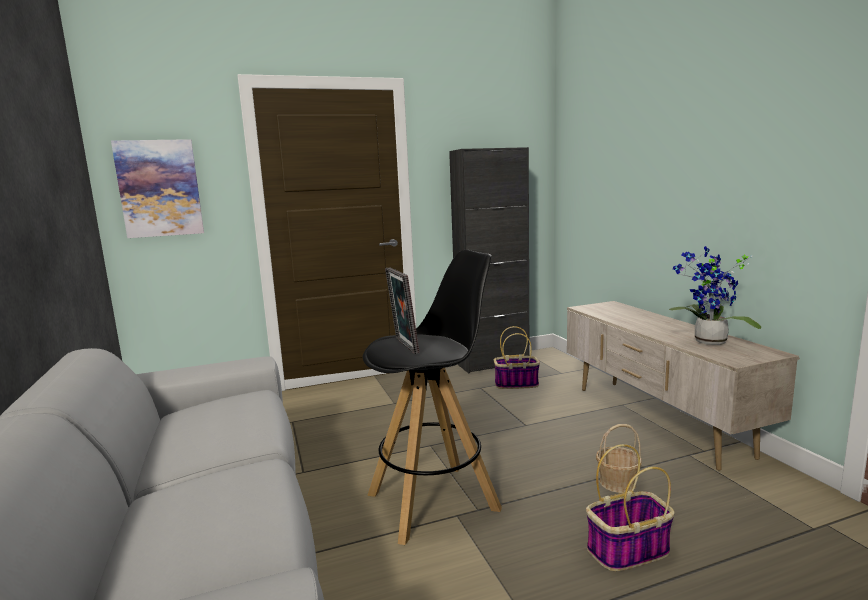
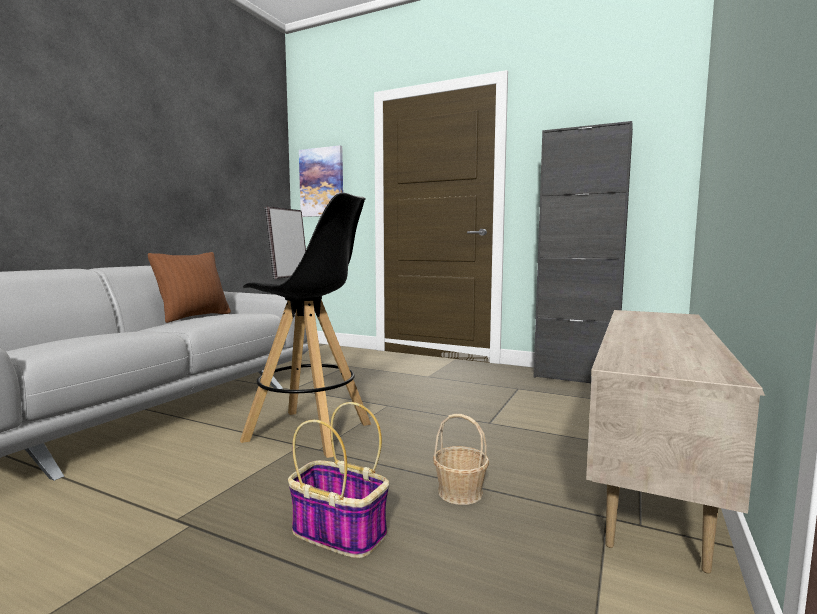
camera: 45 degrees right, 5 degrees down
(170, 429) = (194, 317): none -> brown pillow
(517, 384) = (559, 396): basket -> none
(707, 342) = (659, 351): potted plant -> none

